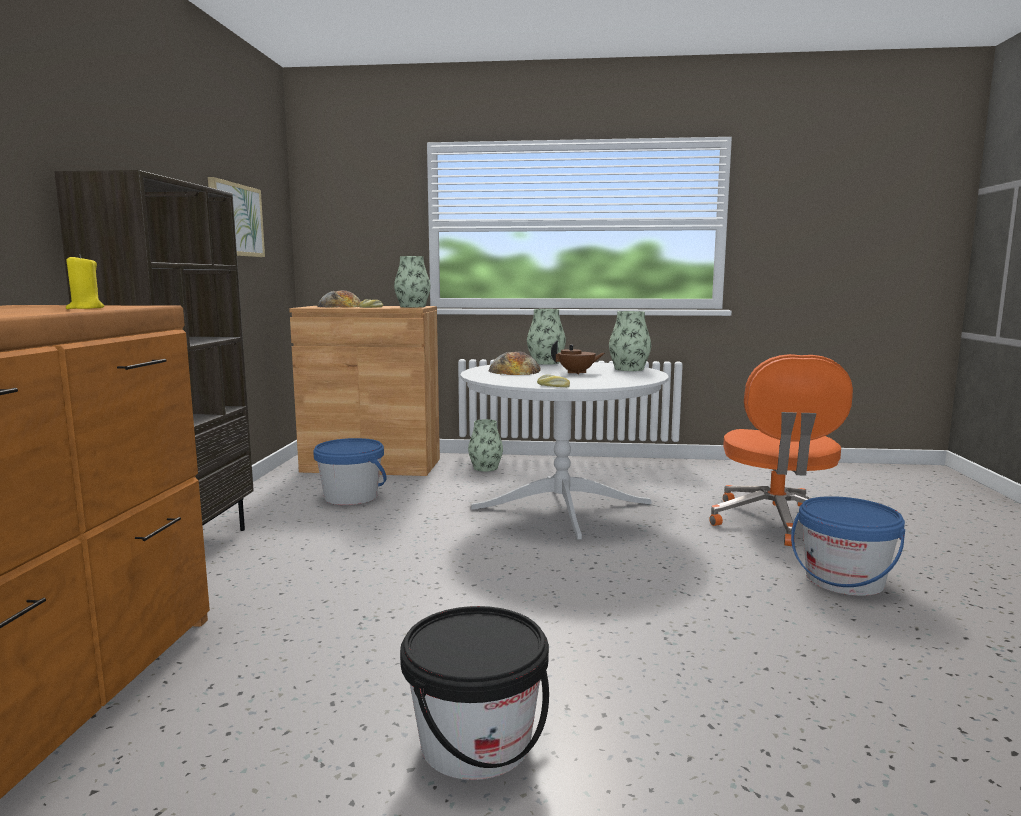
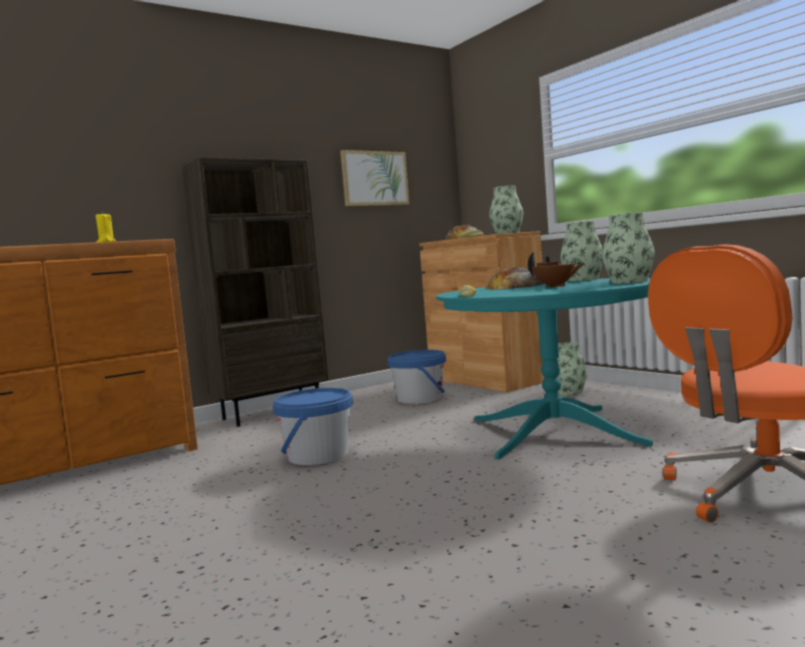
camera: 50 degrees right, 5 degrees down
(476, 742) = (126, 547): black bucket -> none
(561, 505) = (554, 431): white dining table -> turquoise dining table
(844, 580) = (674, 572): blue bucket -> blue bucket (318, 456)

